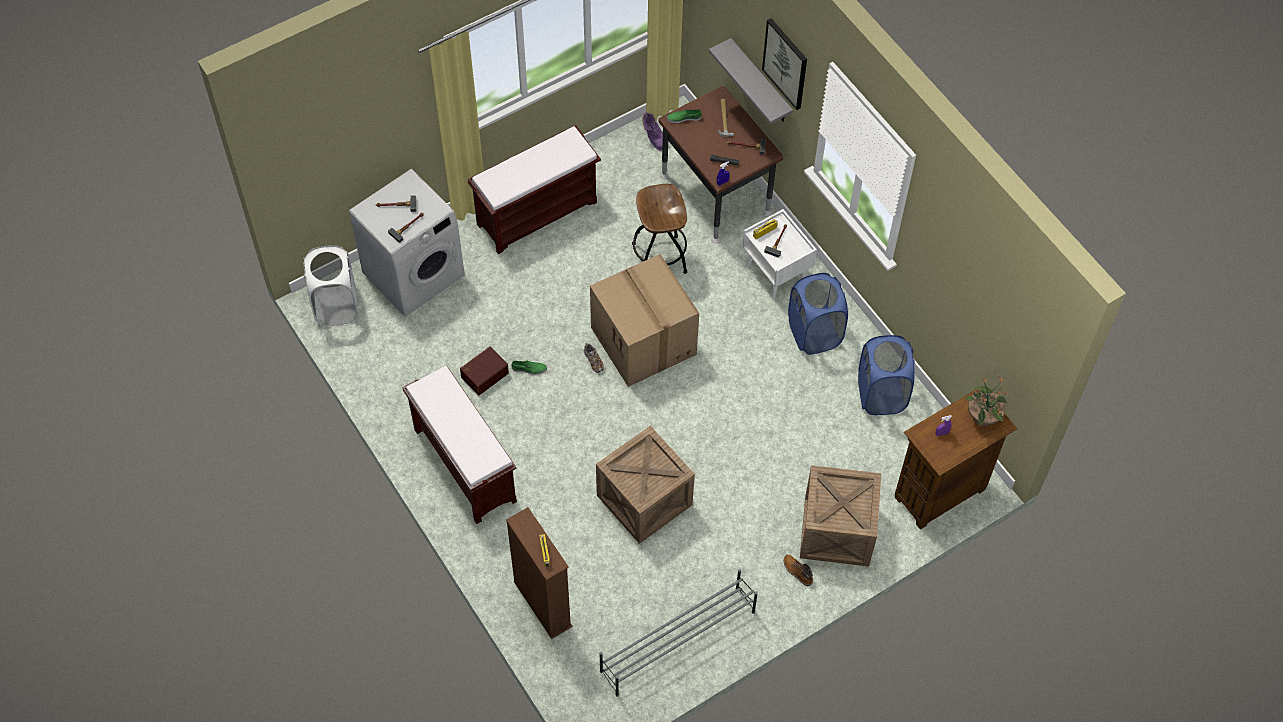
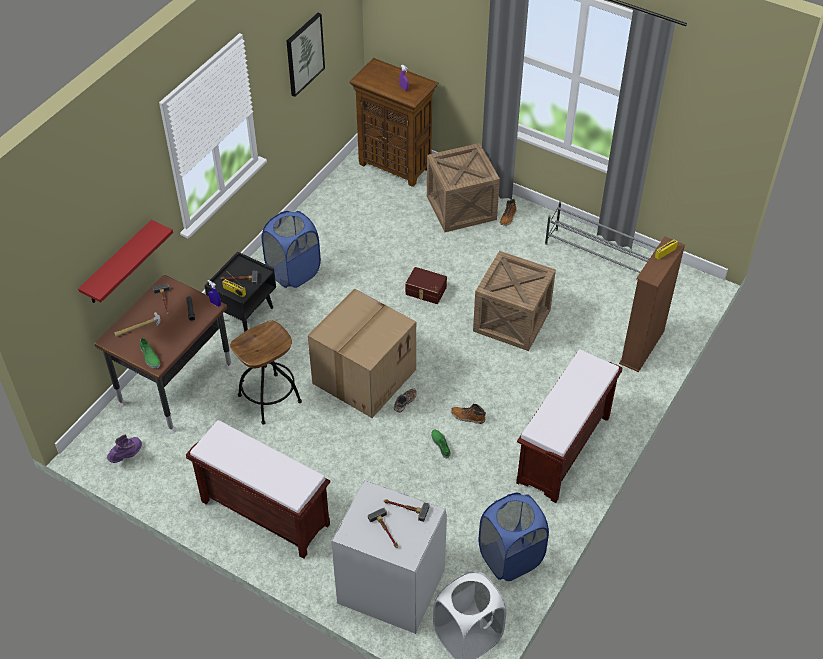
camera: 115 degrees left, 10 degrees down
(484, 374) = (467, 476): brown storage box -> brown storage box (425, 291)
(547, 404) = (468, 417): none -> boot
(760, 83) = (118, 264): grey shelf -> red shelf
(776, 273) = (245, 314): white nightstand -> black nightstand
(786, 63) = (130, 192): picture -> picture (304, 54)
(881, 394) = (329, 218): blue laundry basket -> blue laundry basket (510, 557)
(983, 417) = (376, 73): potted plant -> none

